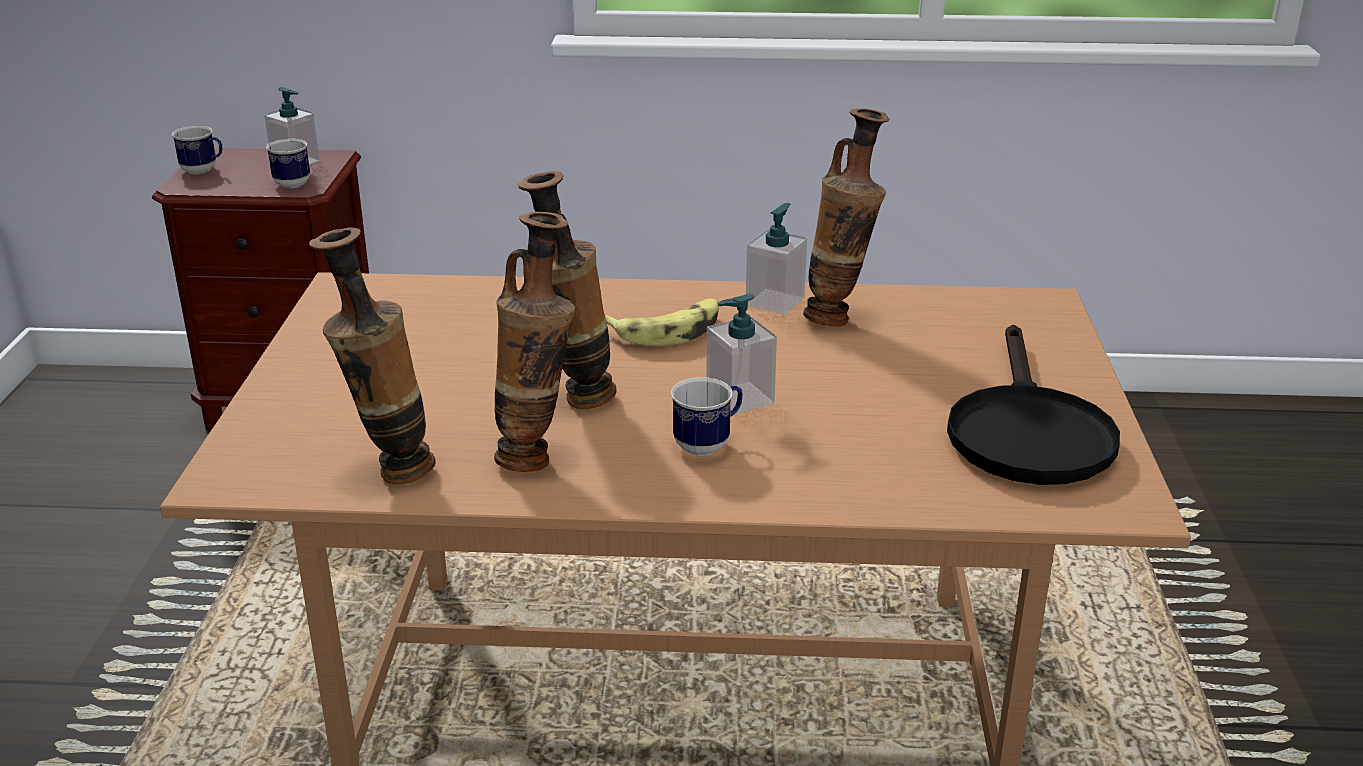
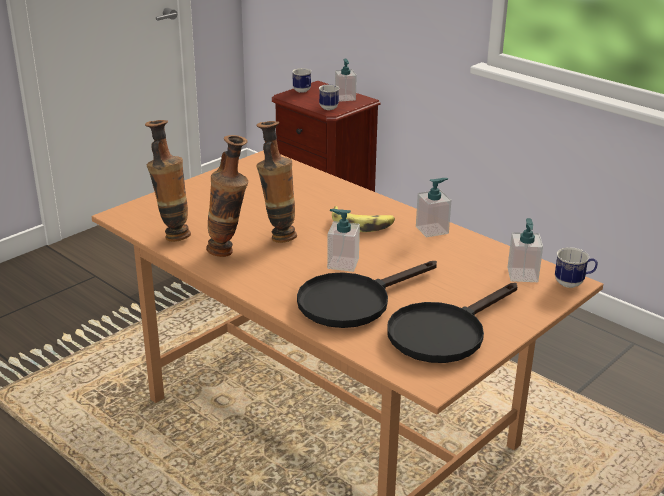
camera: 40 degrees right, 0 degrees up
(708, 444) = (299, 275): mug -> mug (573, 283)
(839, 318) = (448, 249): vase -> none
(847, 445) = (353, 301): none -> black frying pan
(980, 315) = (522, 275): none -> soap dispenser

